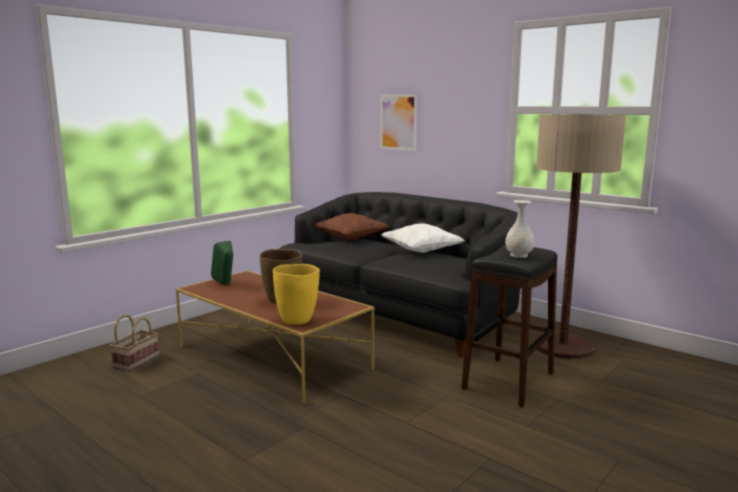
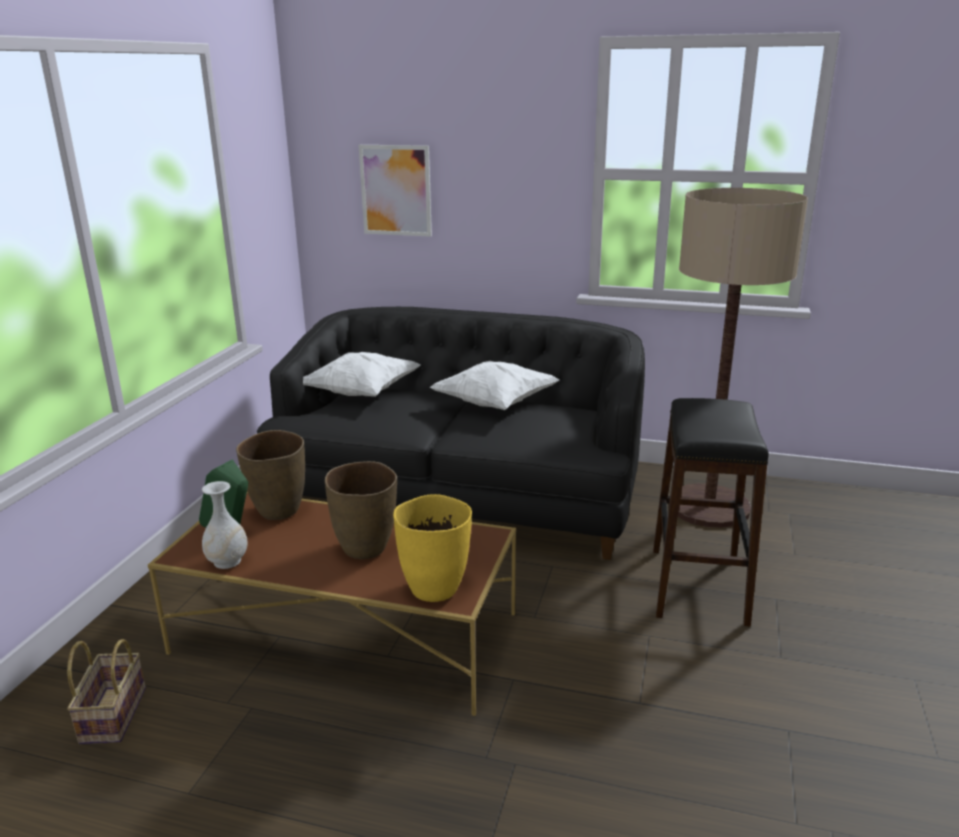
camera: 25 degrees left, 10 degrees up
(257, 281) = (279, 511): none -> brown vase
(350, 239) = (361, 393): brown pillow -> white pillow
(519, 255) = (725, 422): white vase -> white vase (228, 561)

